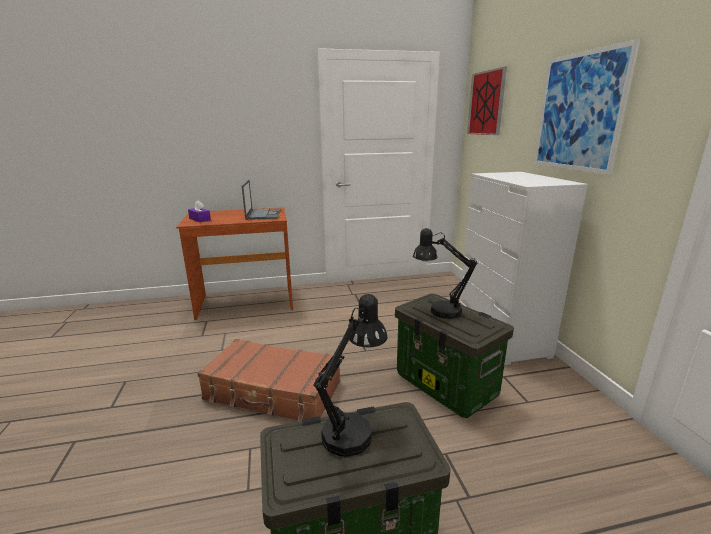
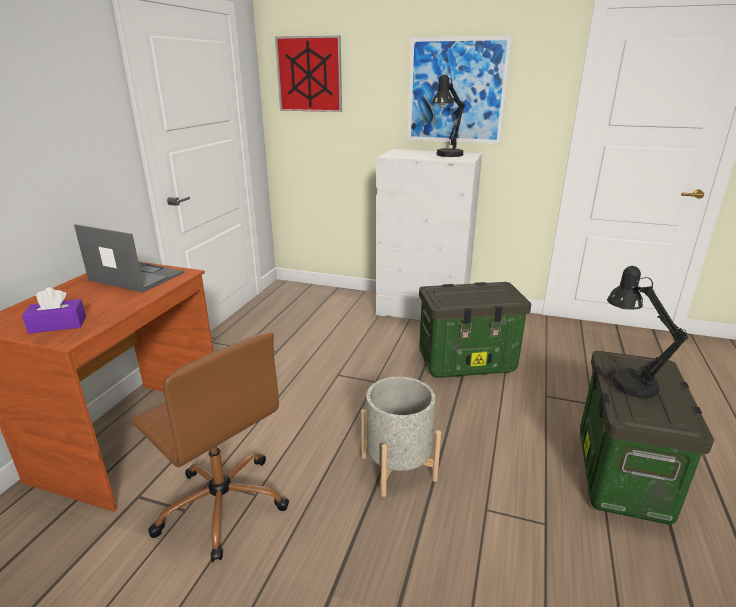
camera: 60 degrees left, 5 degrees up
(210, 343) = (222, 503): none -> brown office chair
(273, 391) = (398, 468): brown suitcase -> grey planter
(438, 311) = (462, 295): black table lamp -> black table lamp (446, 155)

